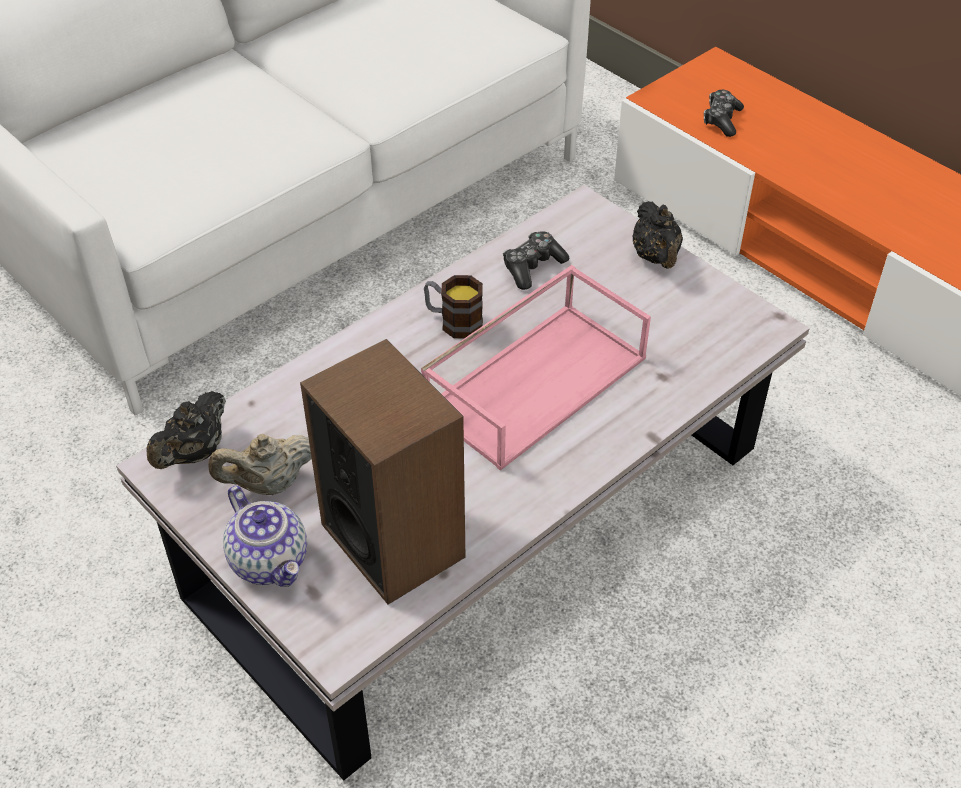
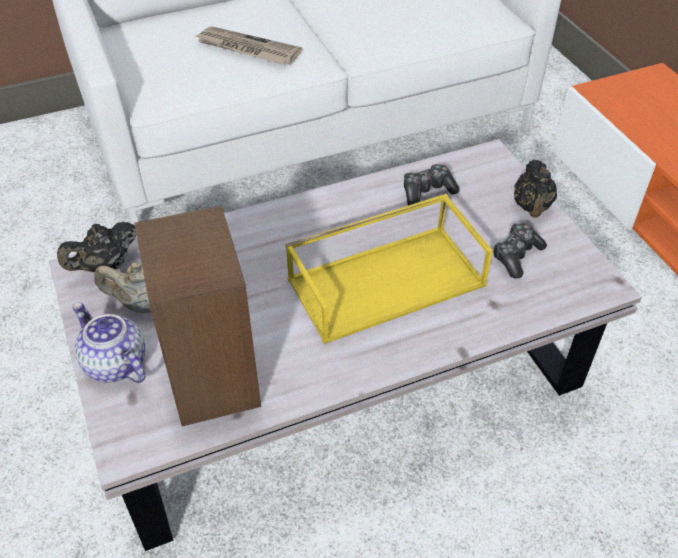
camera: 20 degrees right, 0 degrees up
(230, 137) = (247, 49): none -> newspaper
(270, 561) = (114, 364): teapot -> teapot turned 150 degrees clockwise
(453, 321) = (345, 218): mug -> none
(536, 381) = (387, 280): pink tray -> yellow tray
(721, 120) = (644, 118): game controller -> game controller (516, 256)

